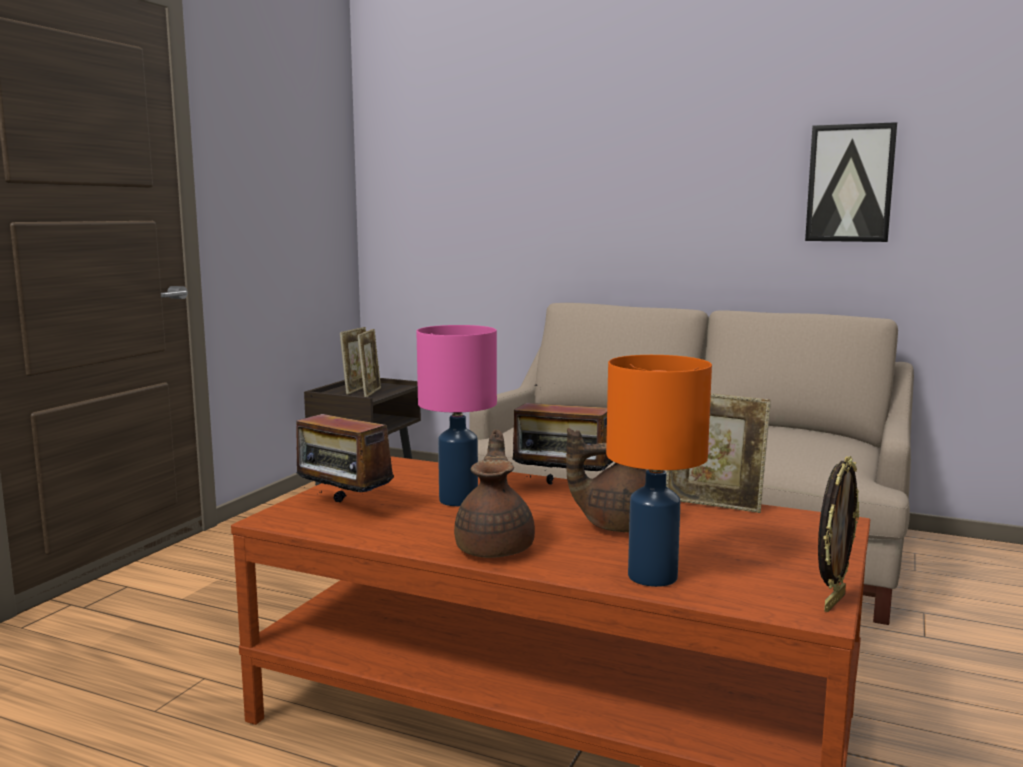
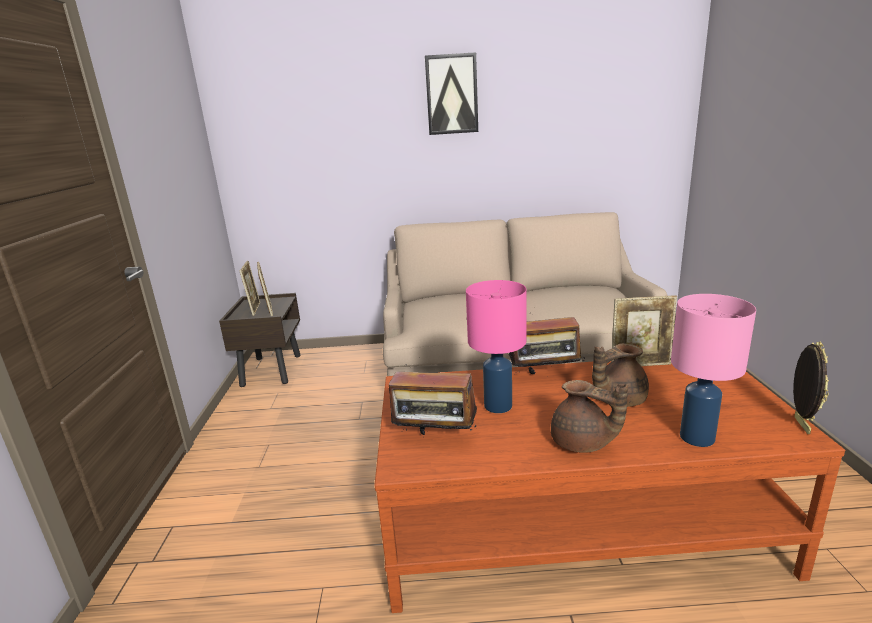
camera: 25 degrees left, 10 degrees up
(496, 548) = (582, 443): brown teapot -> brown teapot turned 150 degrees clockwise
(650, 576) = (696, 437): orange table lamp -> pink table lamp
(850, 183) = (578, 128): picture -> picture (451, 94)

